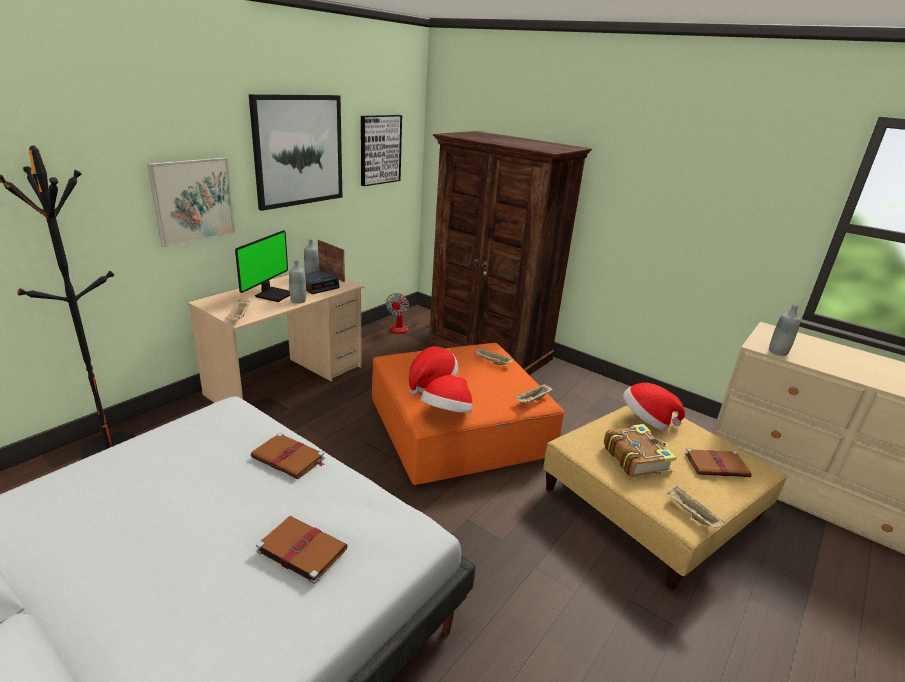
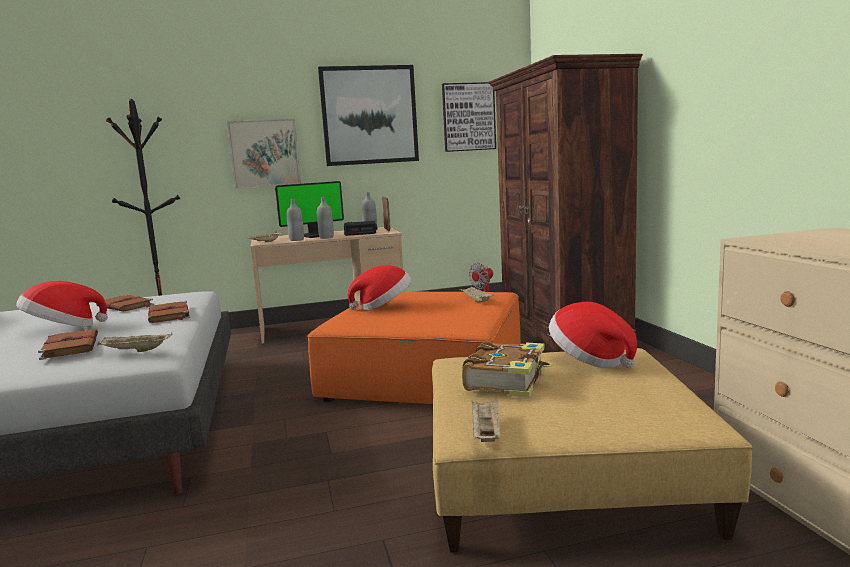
camera: 40 degrees right, 15 degrees down
(447, 414) = (356, 322): hat -> hat (63, 329)
(533, 400) = (462, 325): beige tray -> beige tray (135, 351)
(717, 465) = (619, 406): brown book -> brown book (126, 306)
(778, 352) = (780, 242): grey bottle -> grey bottle (296, 240)

